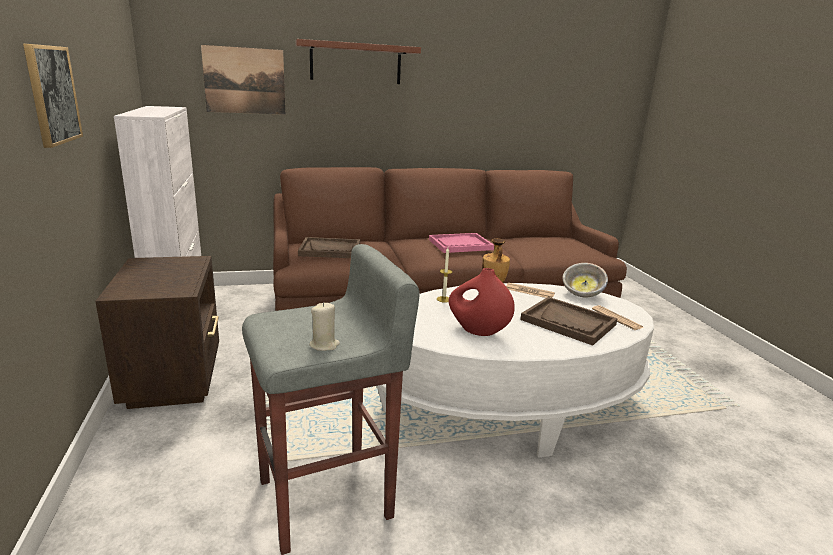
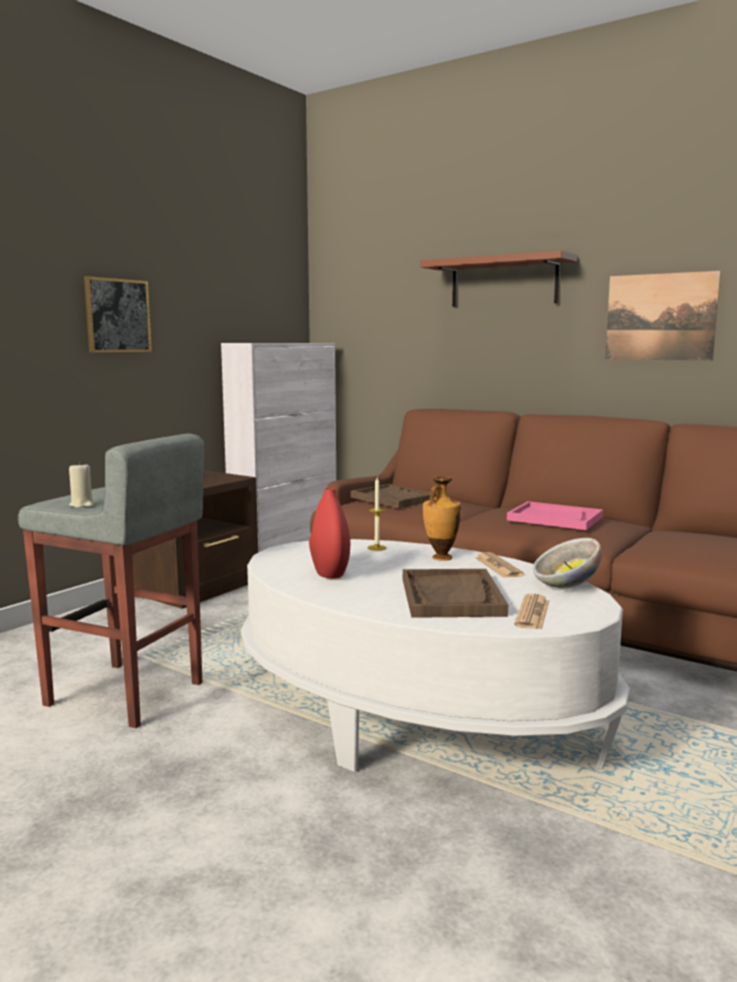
camera: 50 degrees right, 10 degrees down
(244, 81) = (390, 313): picture -> picture (660, 317)

